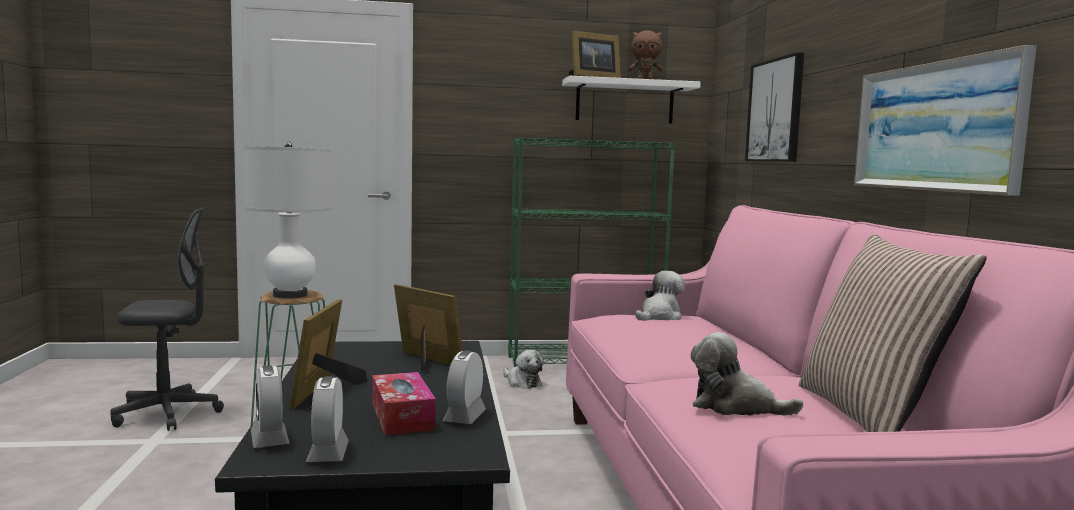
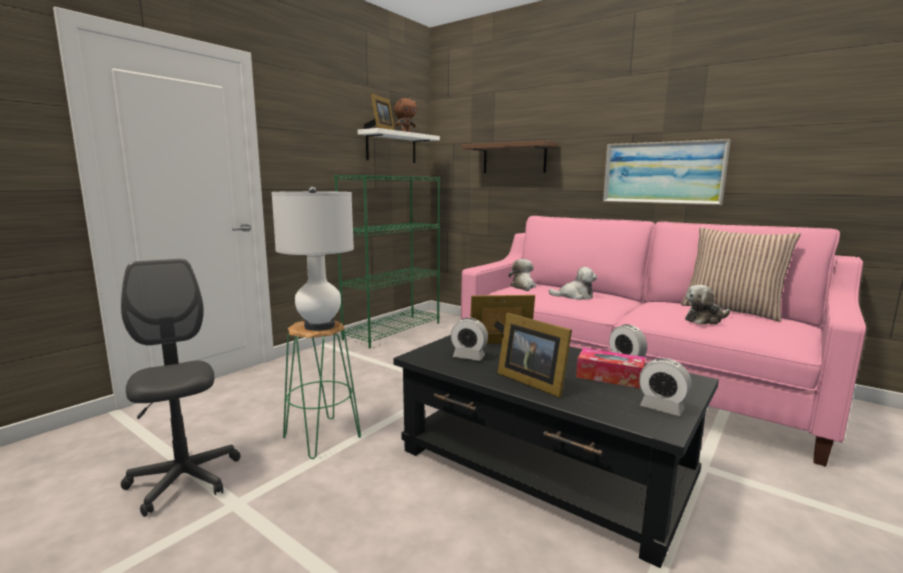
camera: 45 degrees left, 5 degrees up
(167, 414) = (184, 480): grey office chair -> grey office chair turned 60 degrees counterclockwise
(269, 439) = (619, 416): alarm clock -> alarm clock (468, 357)
(522, 382) = (389, 353): plush toy -> plush toy (574, 296)
(775, 111) = (514, 158): picture -> brown shelf

